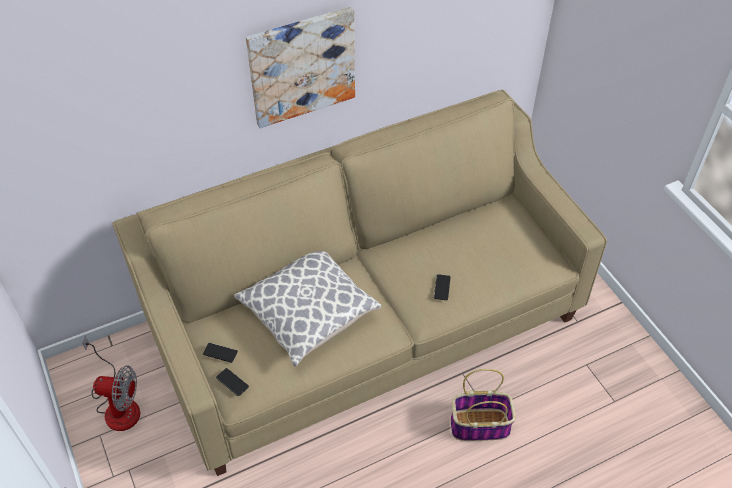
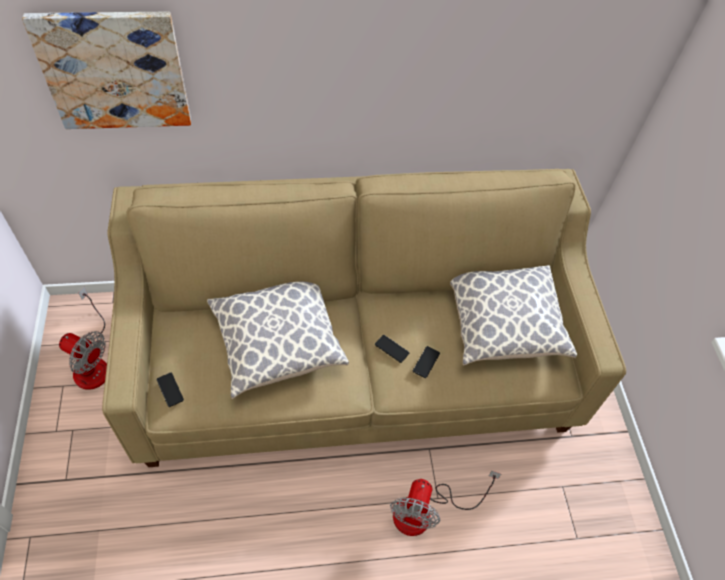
camera: 15 degrees right, 5 degrees up
(220, 353) = (173, 354): phone -> phone (392, 349)
(302, 66) = (345, 80): picture -> picture (114, 70)
(480, 425) = (425, 511): basket -> fan
(492, 238) = (503, 325): none -> pillow

